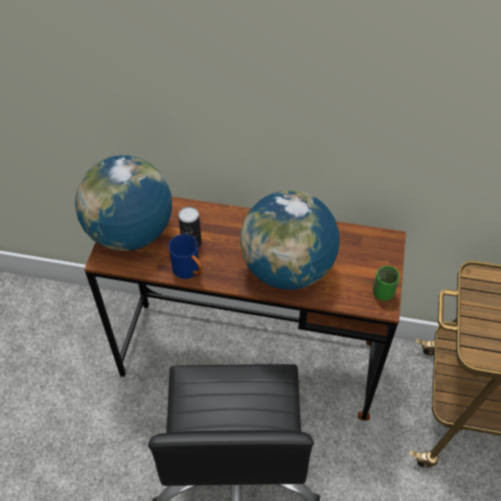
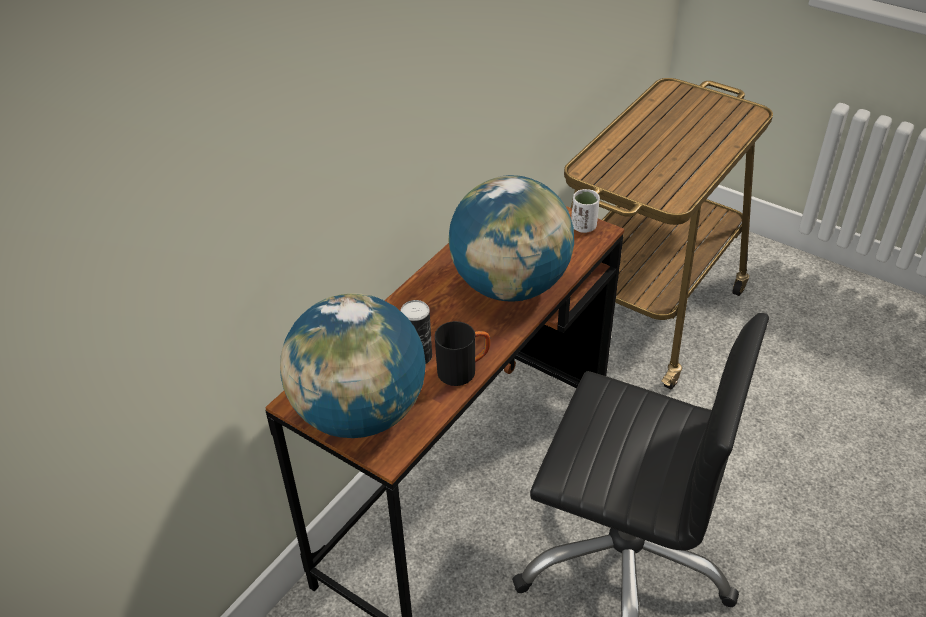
camera: 65 degrees left, 10 degrees down
(190, 271) = (464, 370): blue mug -> black mug
(383, 293) = (583, 226): green cup -> white cup

